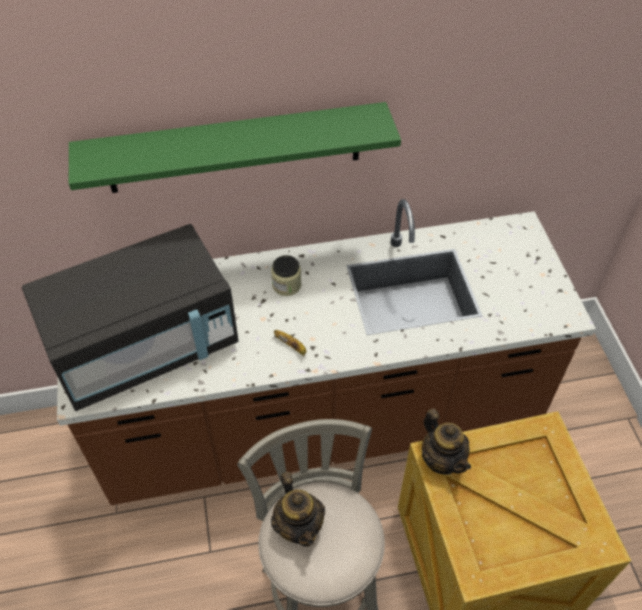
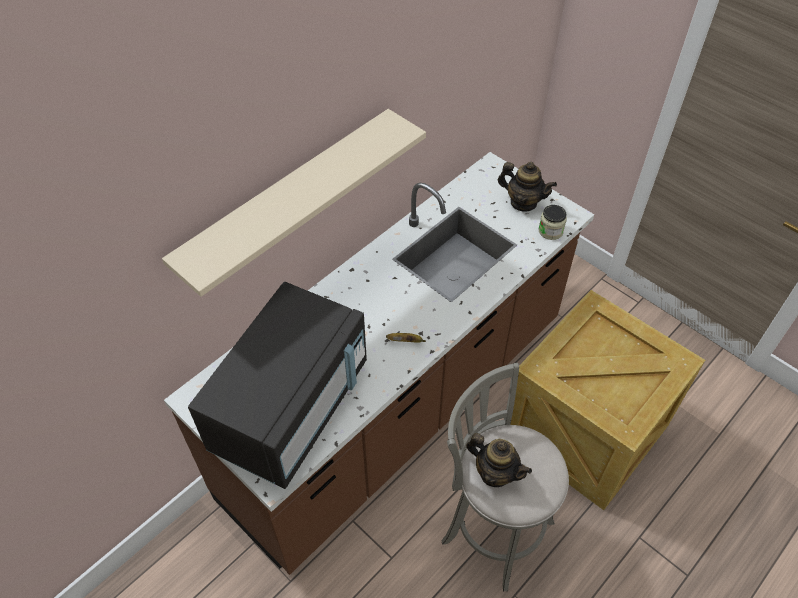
camera: 35 degrees left, 0 degrees up
(234, 148) = (288, 200): green shelf -> beige shelf
(286, 285) = (360, 298): jar -> jar (550, 231)
(442, 459) = (545, 367): teapot -> teapot (523, 202)

